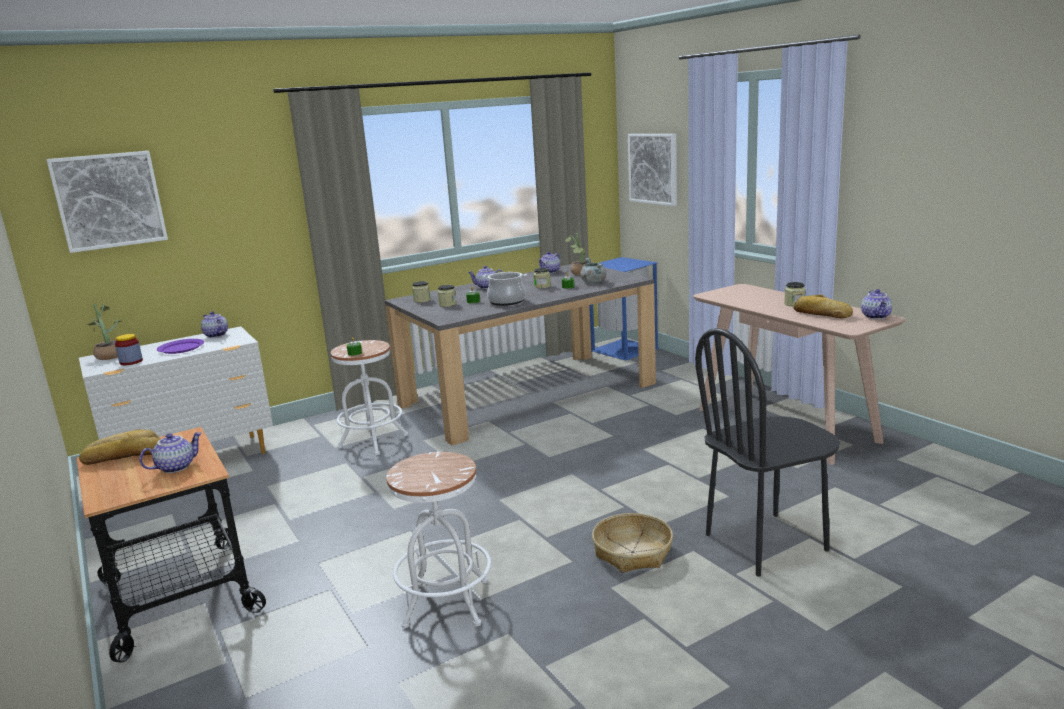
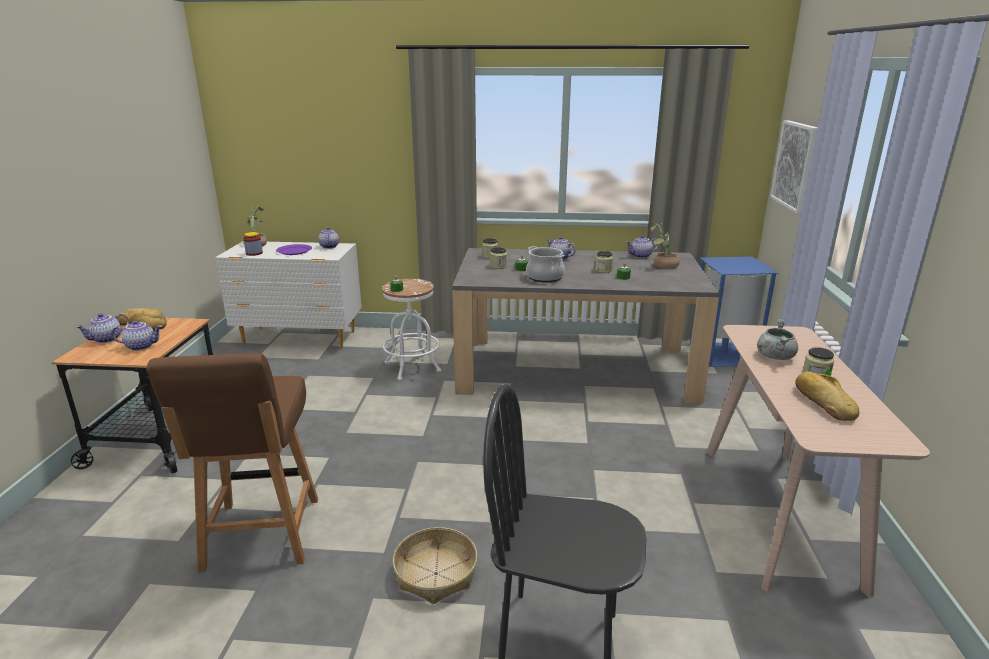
camera: 35 degrees right, 5 degrees up
(109, 200) = (272, 127): picture -> none
(446, 603) = (261, 535): white stool -> brown chair
(593, 282) = (655, 278): grey cooking pot -> grey cooking pot (775, 356)
(876, 316) = (890, 435): teapot -> teapot (107, 339)

